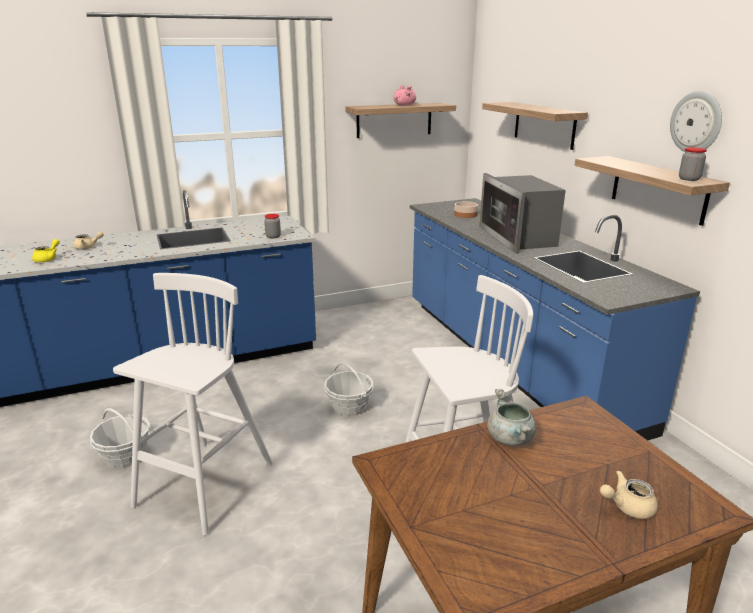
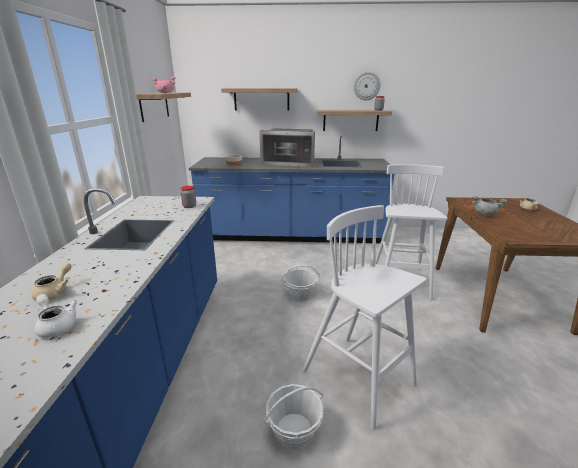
camera: 65 degrees left, 0 degrees up
(48, 259) = (56, 325): yellow teapot -> white teapot

